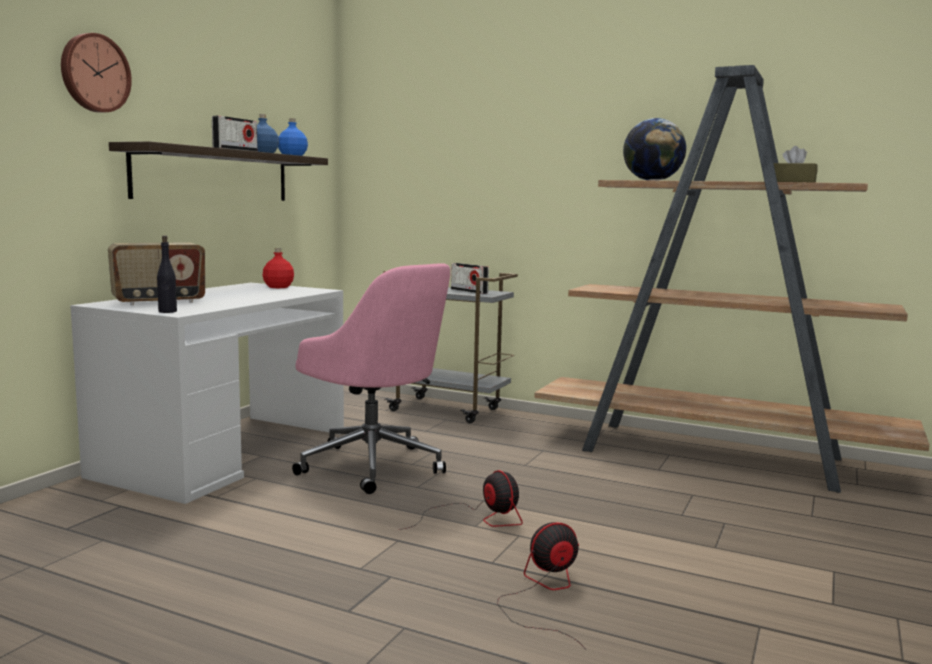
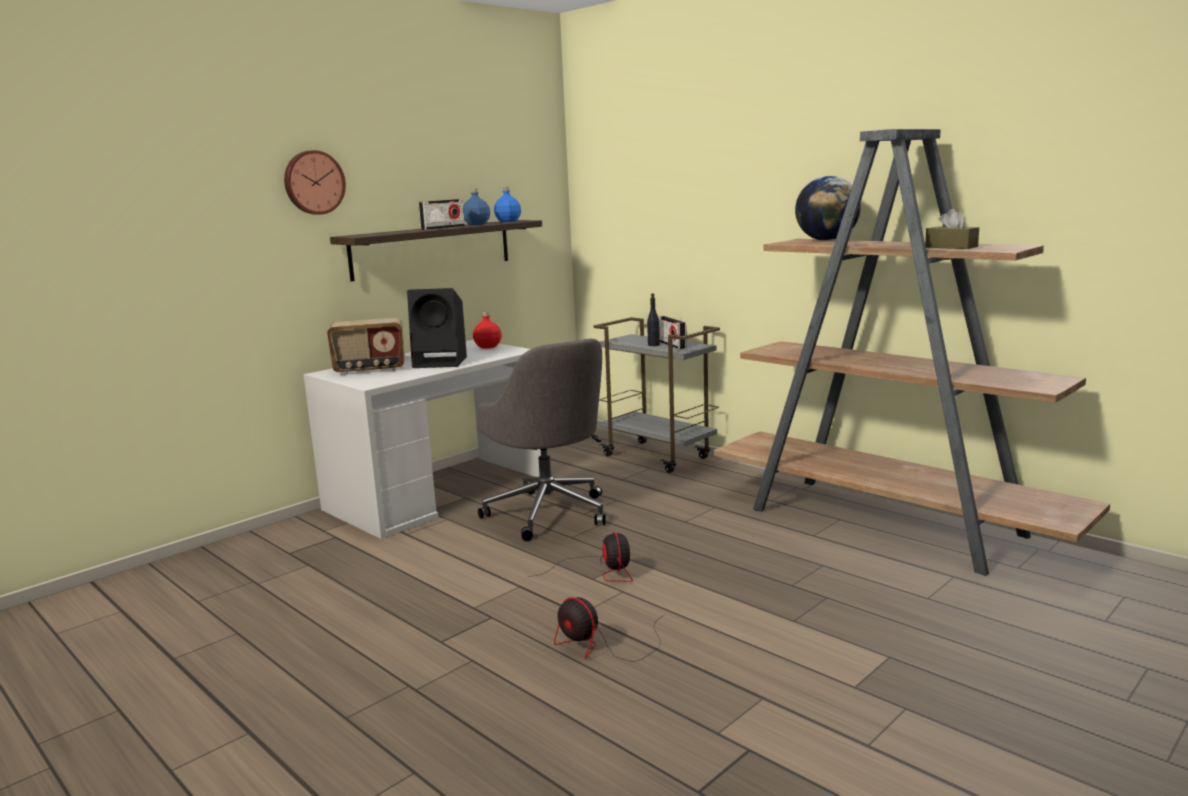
camera: 20 degrees right, 5 degrees up
(167, 311) = (363, 383): black bottle -> black bottle (653, 345)
(242, 297) = (441, 362): none -> black speaker
(373, 466) = (549, 514): pink office chair -> grey office chair
(545, 593) = (602, 645): fan -> fan turned 135 degrees counterclockwise

